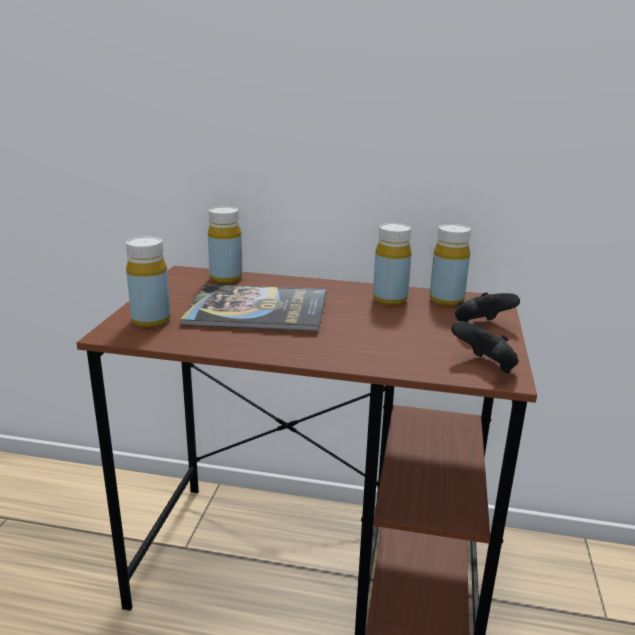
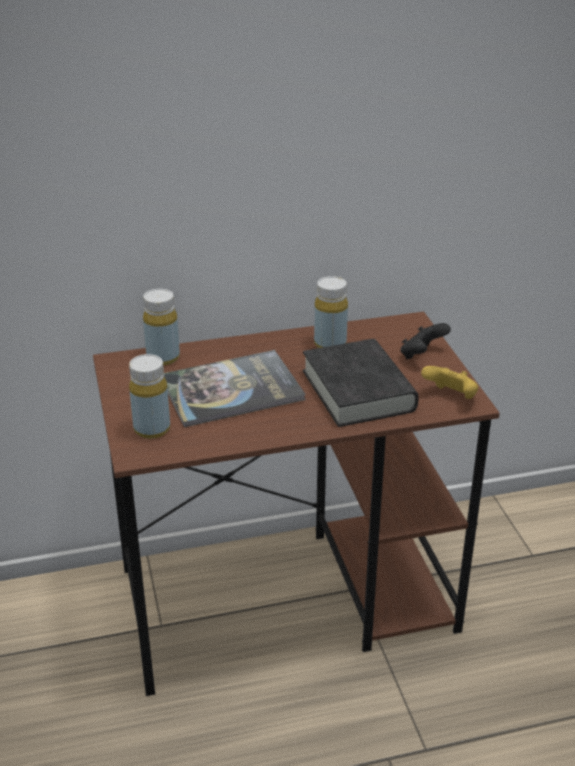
camera: 25 degrees left, 10 degrees up
(382, 338) = (358, 391): none -> black book
(446, 300) = (375, 332): yellow bottle -> none
(485, 366) = (451, 397): black game controller -> yellow game controller

